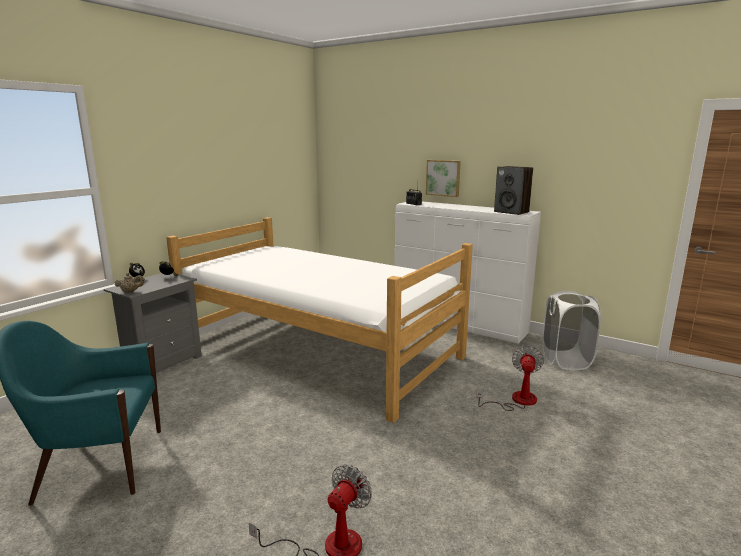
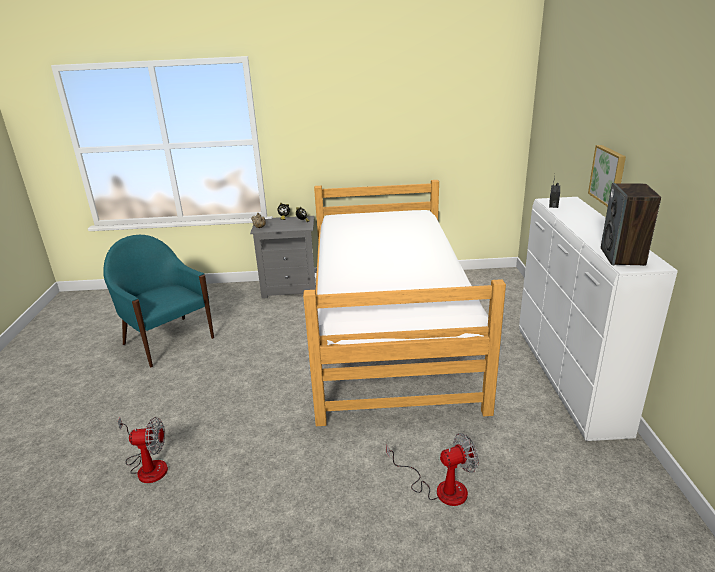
camera: 55 degrees right, 10 degrees up
(566, 360) = (602, 499): white laundry basket -> none

